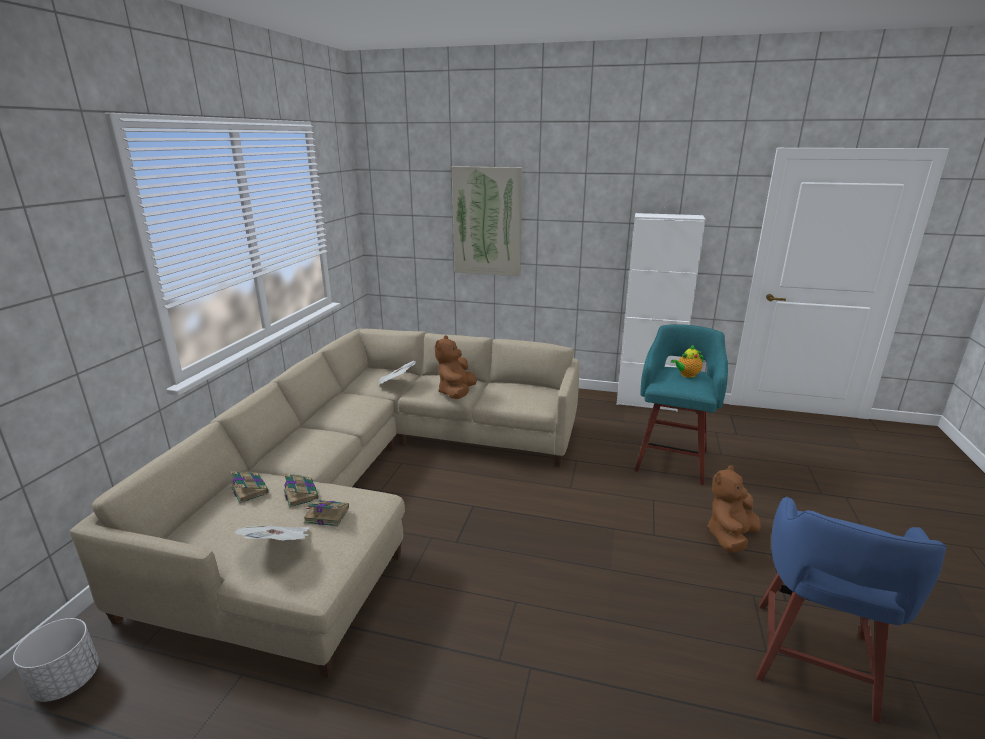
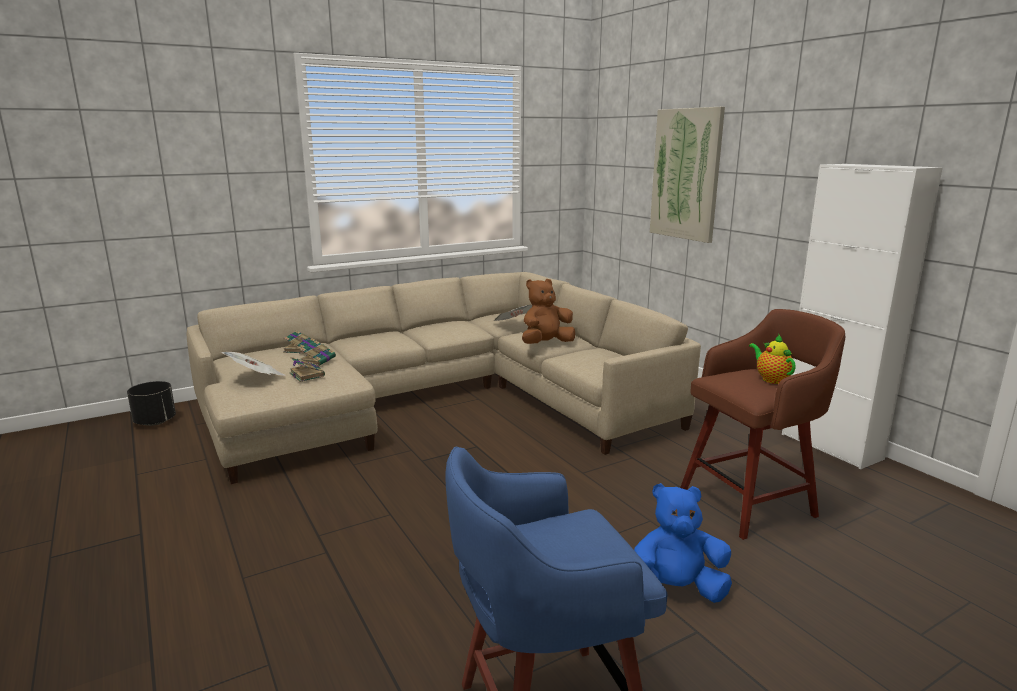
camera: 45 degrees right, 5 degrees down
(67, 680) = (155, 422): white planter -> black planter
(672, 459) = (750, 503): turquoise stool -> brown stool
(686, 375) = (771, 379): teapot -> teapot turned 45 degrees clockwise
(730, 537) = (675, 590): brown plush toy -> blue plush toy

